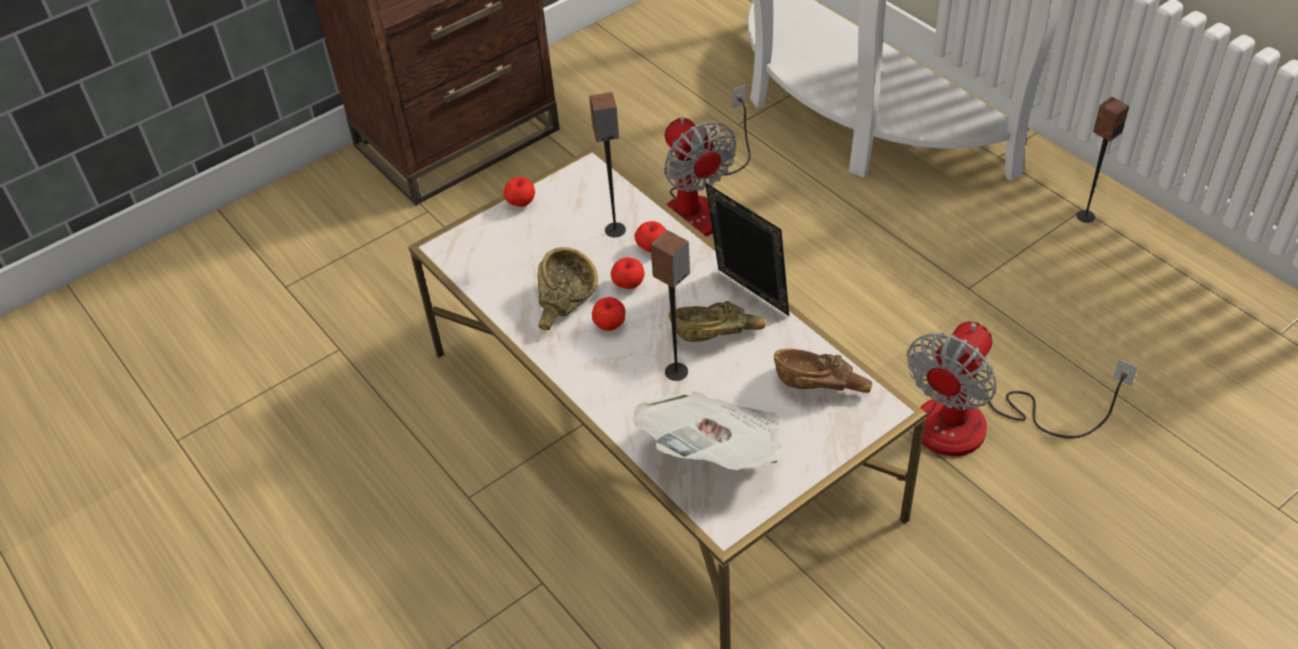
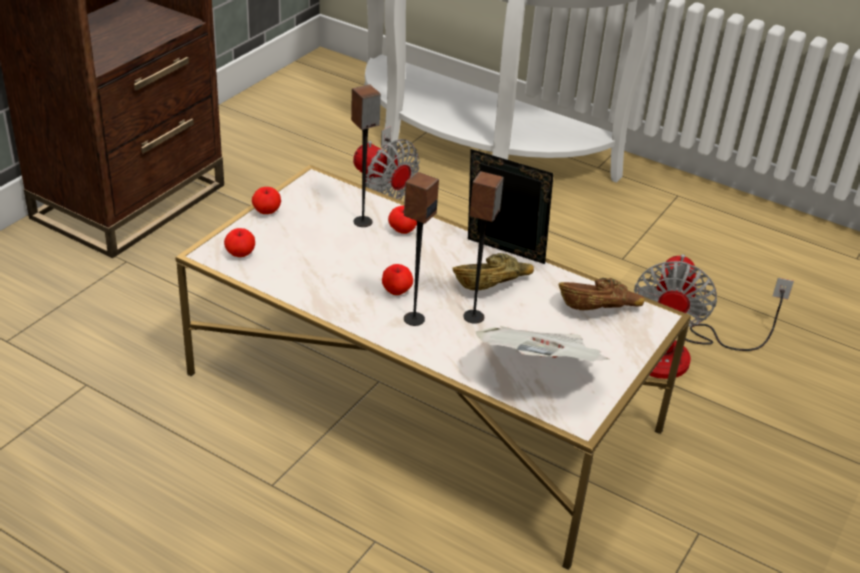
camera: 25 degrees left, 10 degrees down
(565, 304) = (348, 281): brown bowl -> none
(628, 284) = (396, 259): apple -> apple (240, 254)
(1085, 216) = (682, 199): speaker -> speaker (413, 319)

